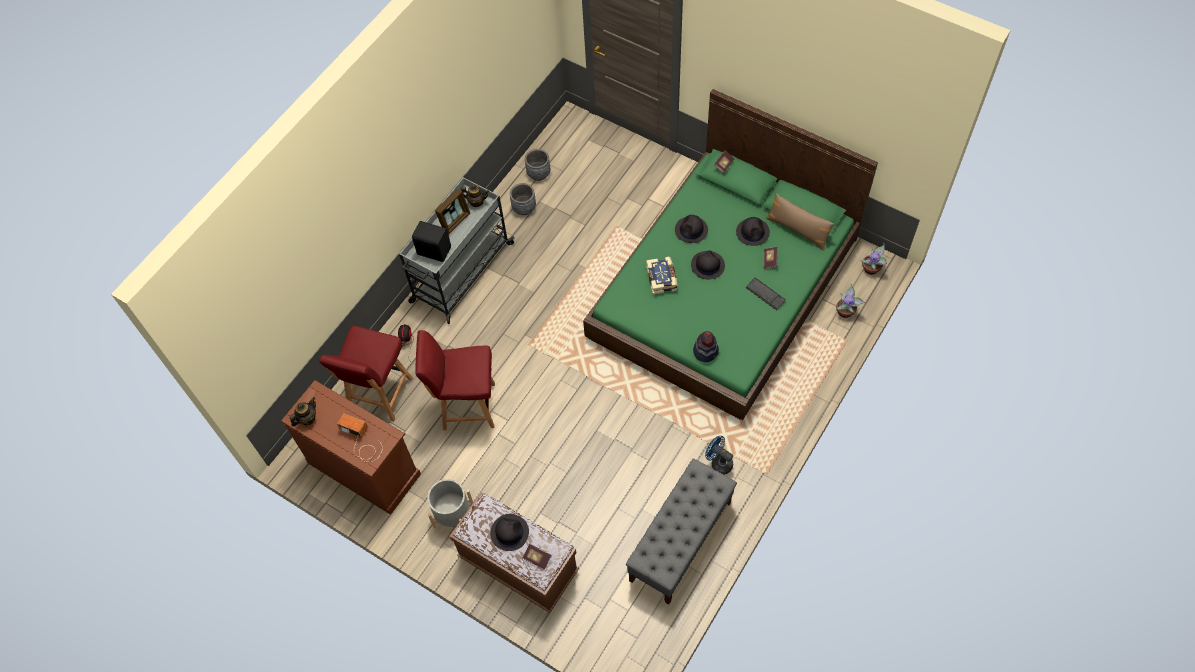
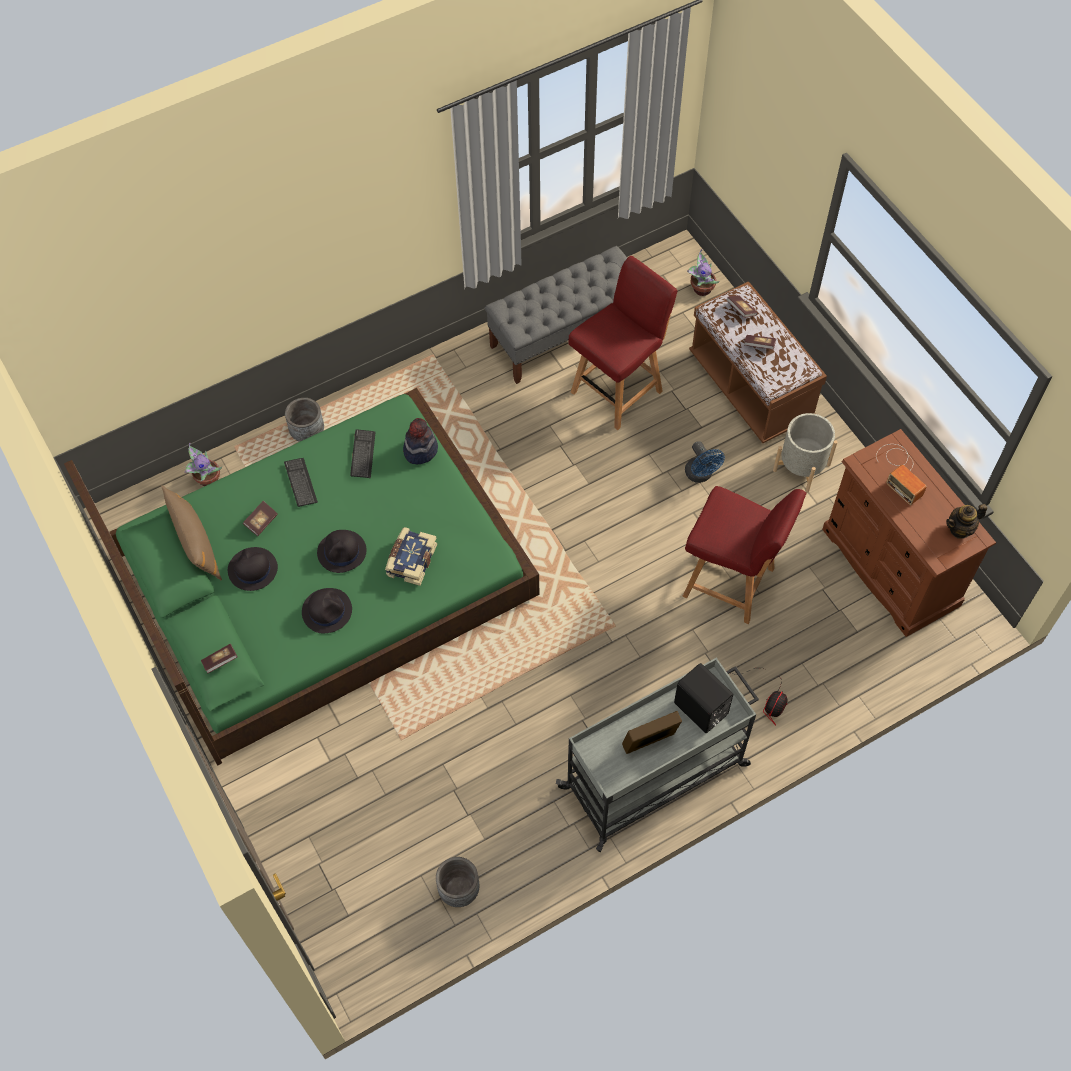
camera: 155 degrees left, 0 degrees up
(379, 394) = (839, 651): red chair -> red chair (618, 390)
(476, 201) = (603, 761): teapot -> none
(509, 532) = (759, 346): black hat -> book
(524, 208) = (513, 838): grey planter -> grey planter (308, 432)
(718, 462) = (475, 388): blue fan -> blue fan (701, 475)
(740, 331) = (363, 454): none -> keyboard
(871, 269) = (132, 514): potted plant -> potted plant (701, 288)

